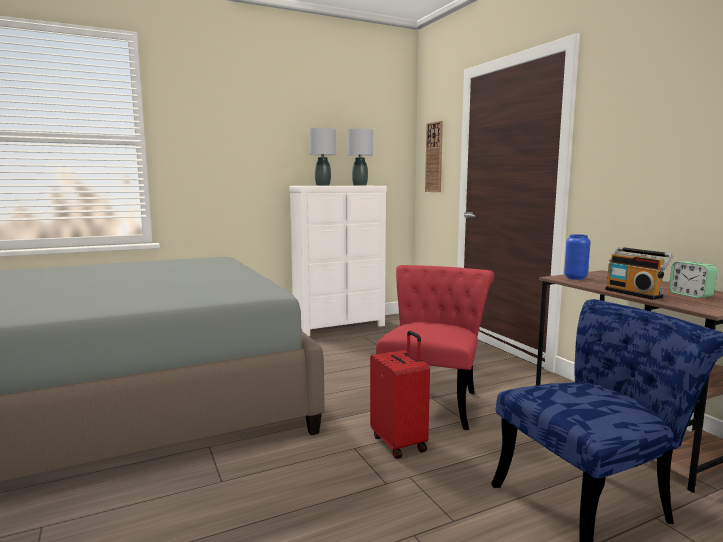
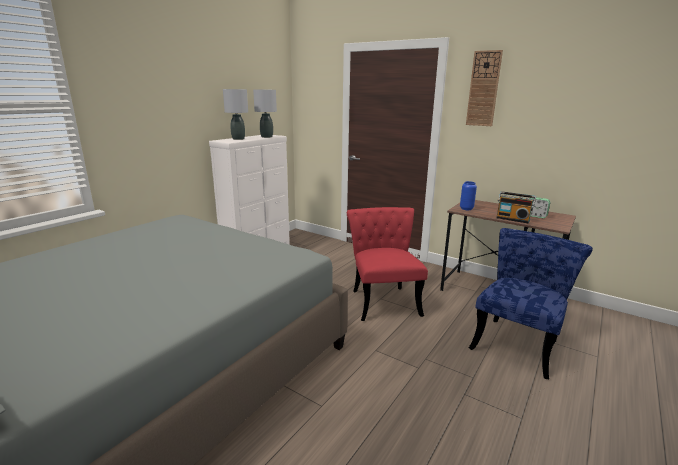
camera: 30 degrees left, 10 degrees up
(400, 443) = (397, 337): red suitcase -> none
(434, 157) = (314, 110): wall clock -> wall clock (483, 89)

